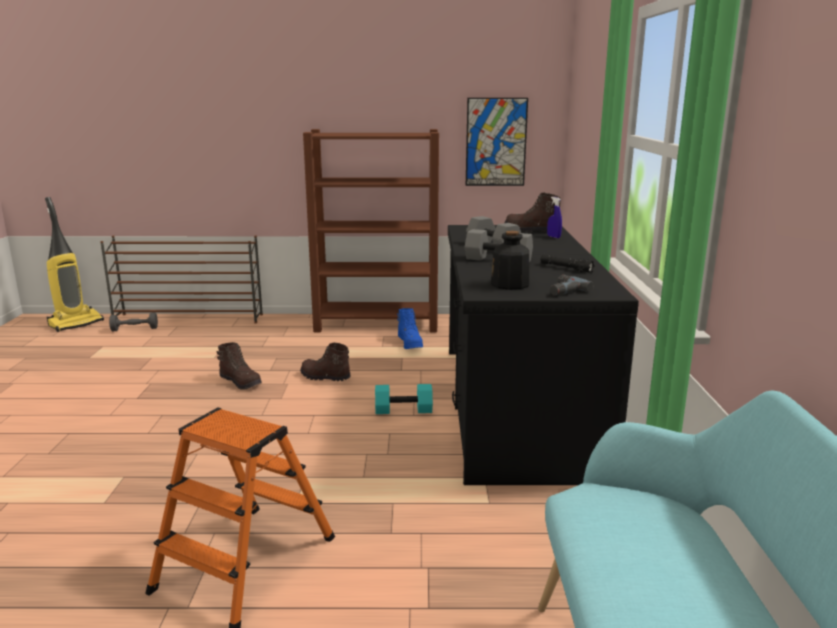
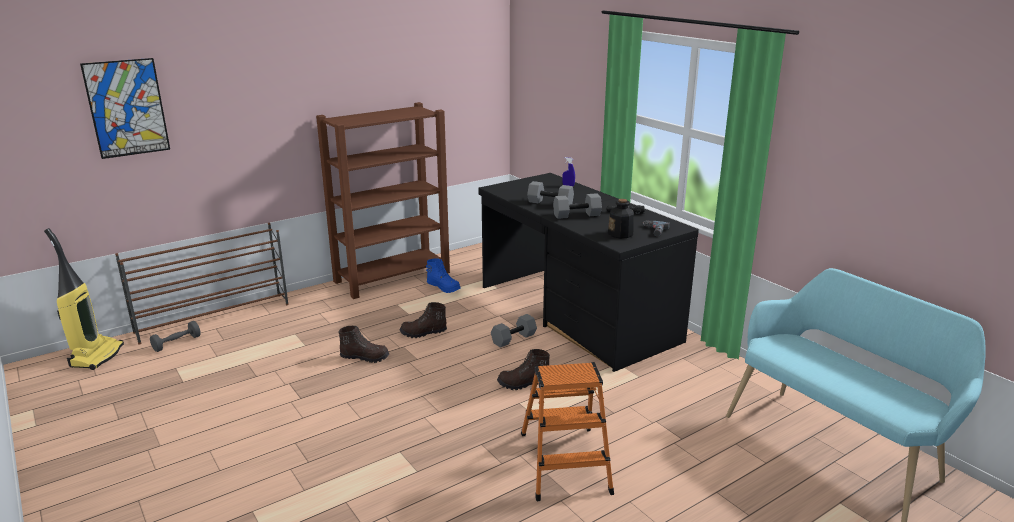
camera: 35 degrees left, 5 degrees up
(404, 410) = (513, 338): turquoise dumbbell -> grey dumbbell
(496, 142) = (462, 107): picture -> picture (127, 108)
(531, 231) = (544, 182): brown boot -> brown boot (523, 383)

